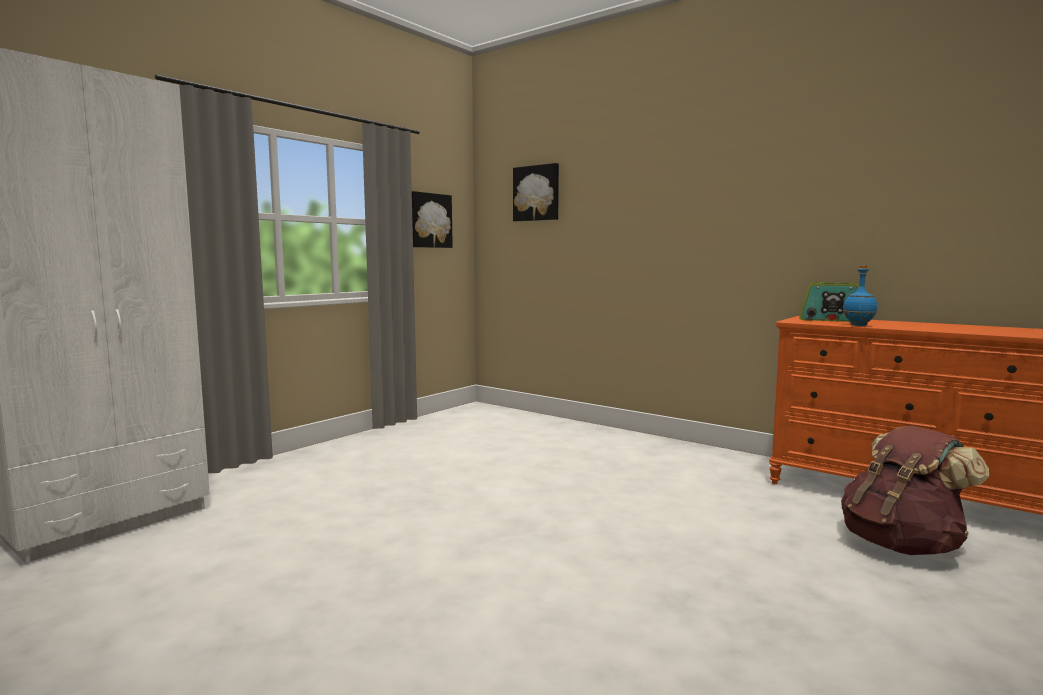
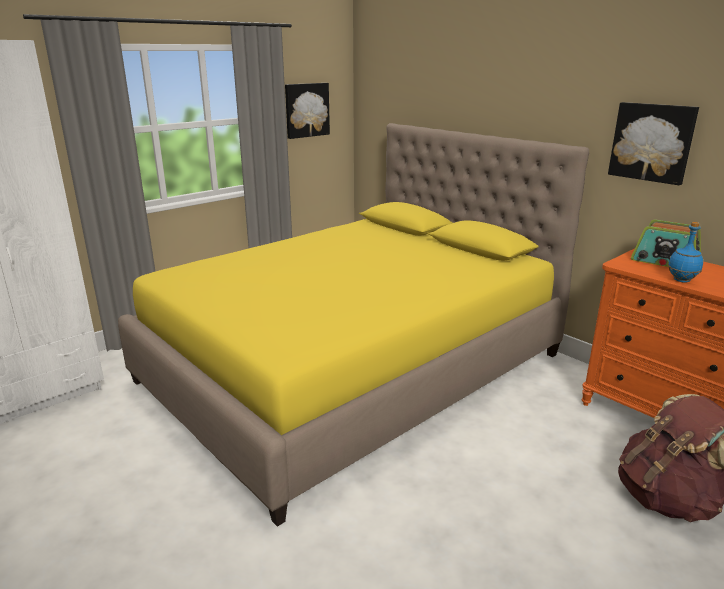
camera: 10 degrees right, 15 degrees up
(512, 472) = (354, 367): none -> yellow bed
(537, 193) = (409, 84): picture -> picture (652, 142)

